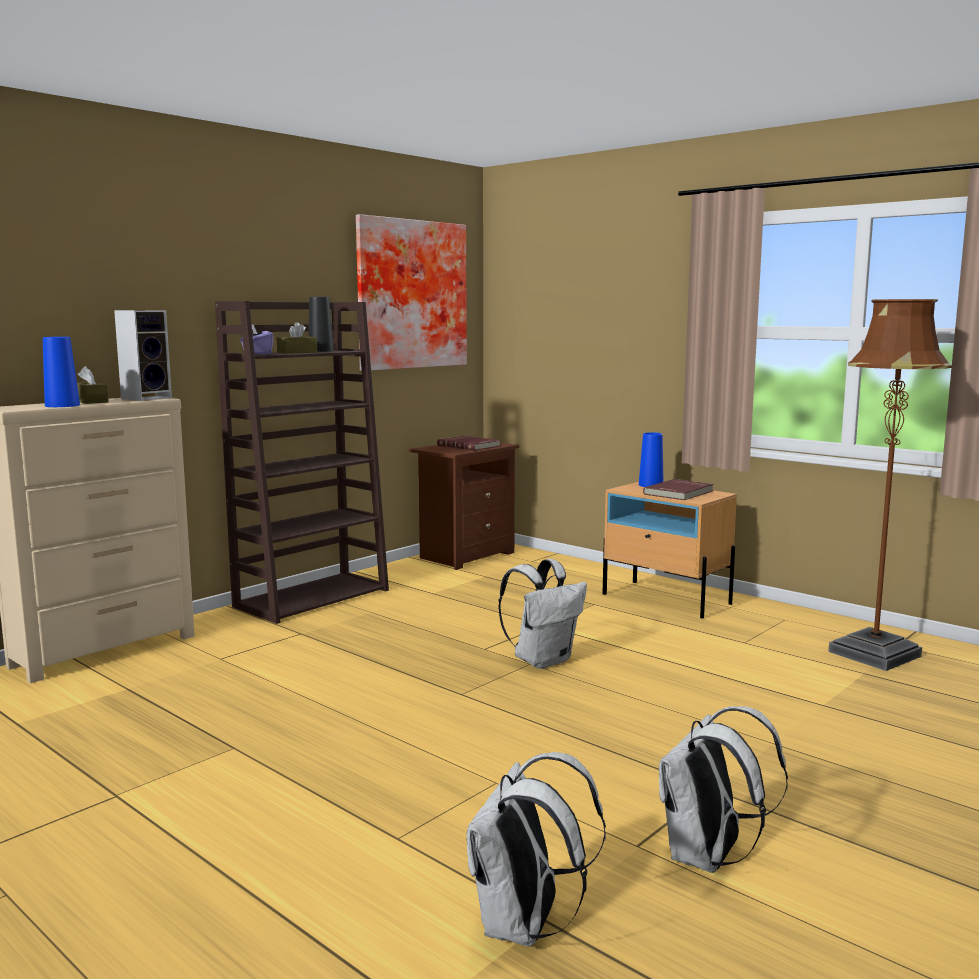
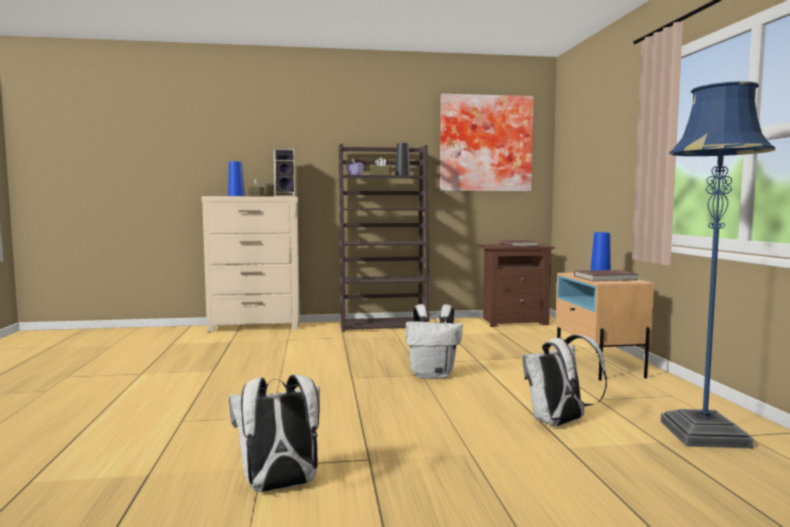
camera: 40 degrees right, 5 degrees down
(524, 926) = (136, 472): white backpack -> white backpack (559, 423)
(874, 654) = (703, 434): brown floor lamp -> blue floor lamp

